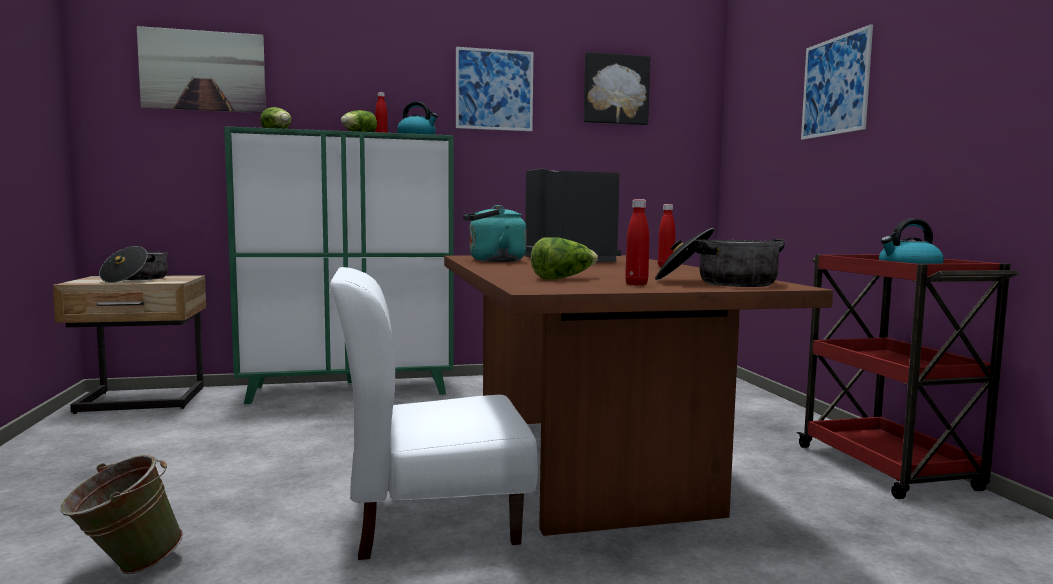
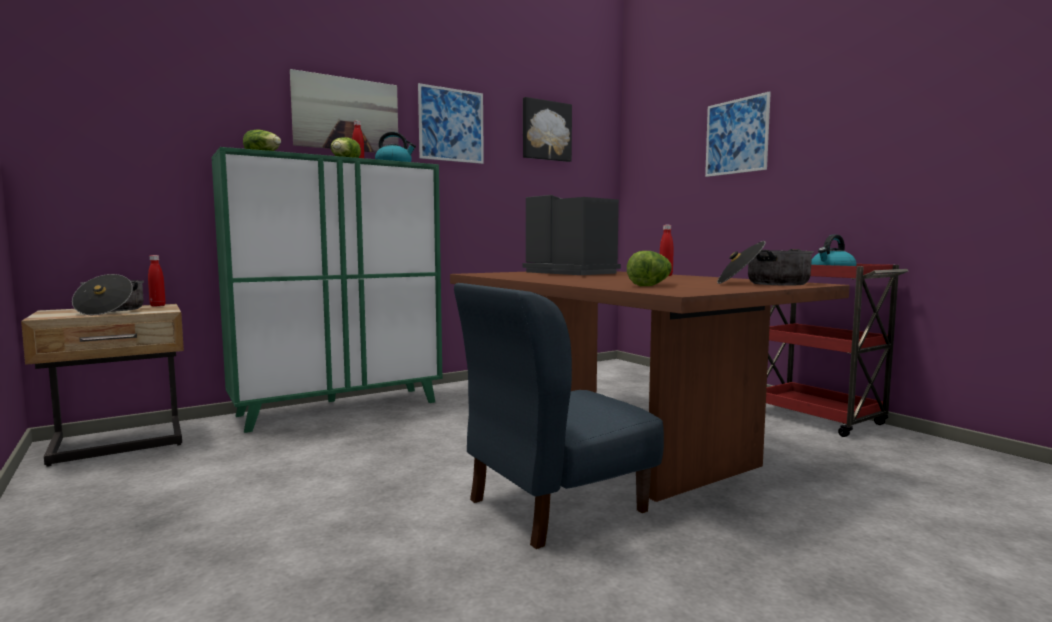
camera: 20 degrees left, 0 degrees up
(125, 568) = (322, 603): green bucket -> none
(203, 71) = (167, 87): picture -> picture (346, 114)
(432, 519) = (555, 505): white chair -> blue chair
(493, 261) = (519, 276): turquoise kettle -> none
(636, 284) = (722, 286): red bottle -> red bottle (157, 306)

